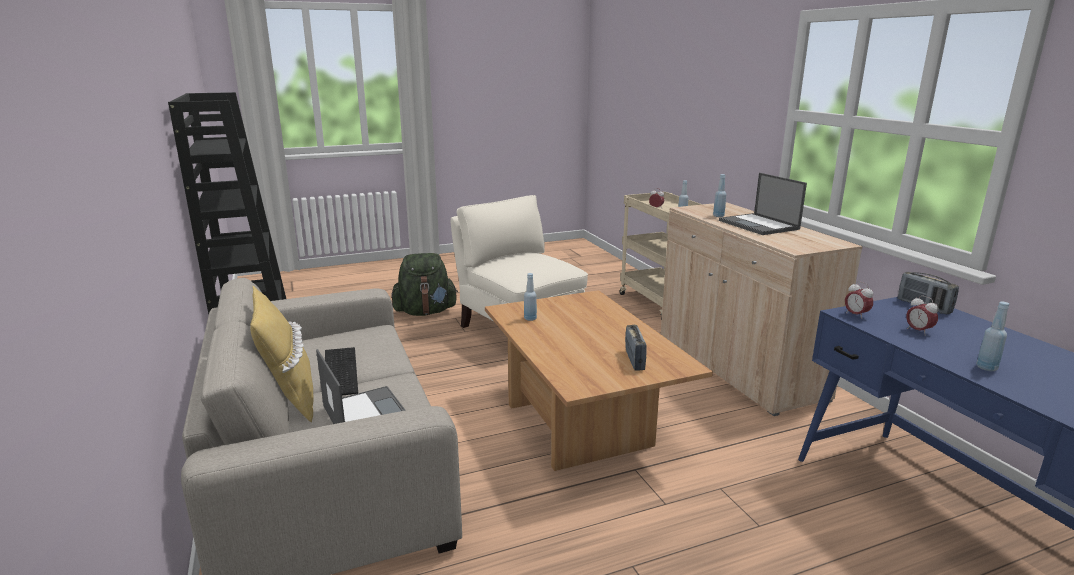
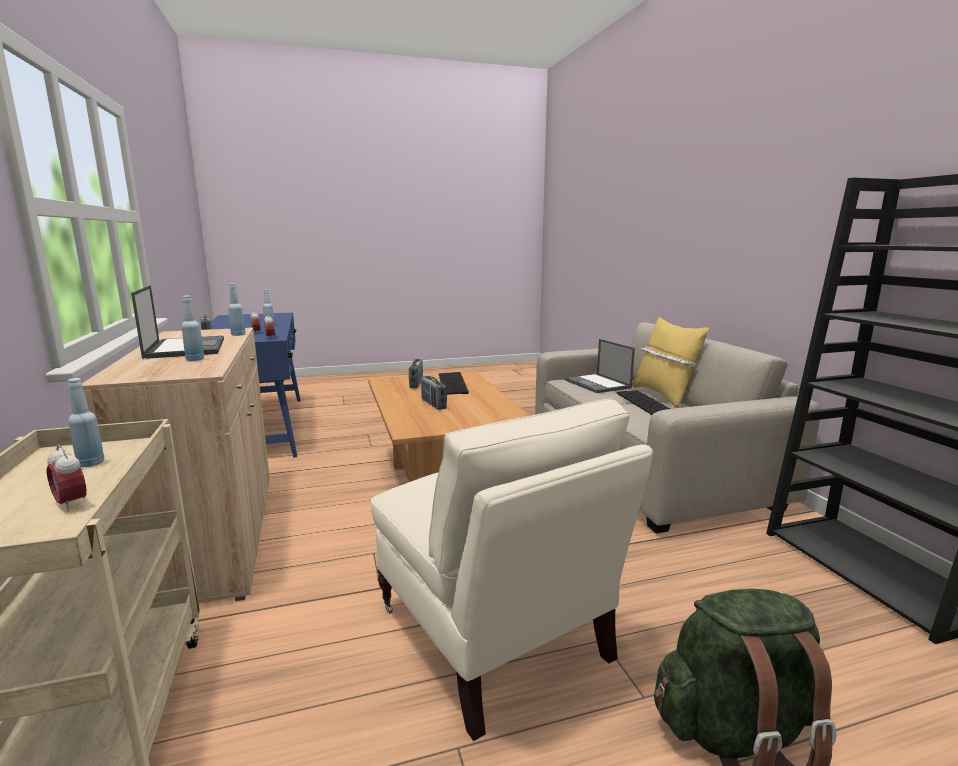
camera: 175 degrees left, 5 degrees down
(530, 319) = (490, 410): blue bottle -> blue bottle (238, 334)
(585, 363) = (454, 383): none -> keyboard
(589, 324) = (433, 404): none -> radio

